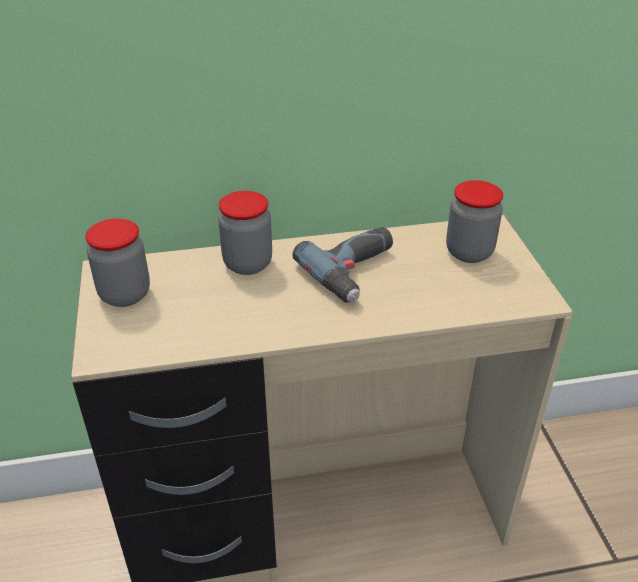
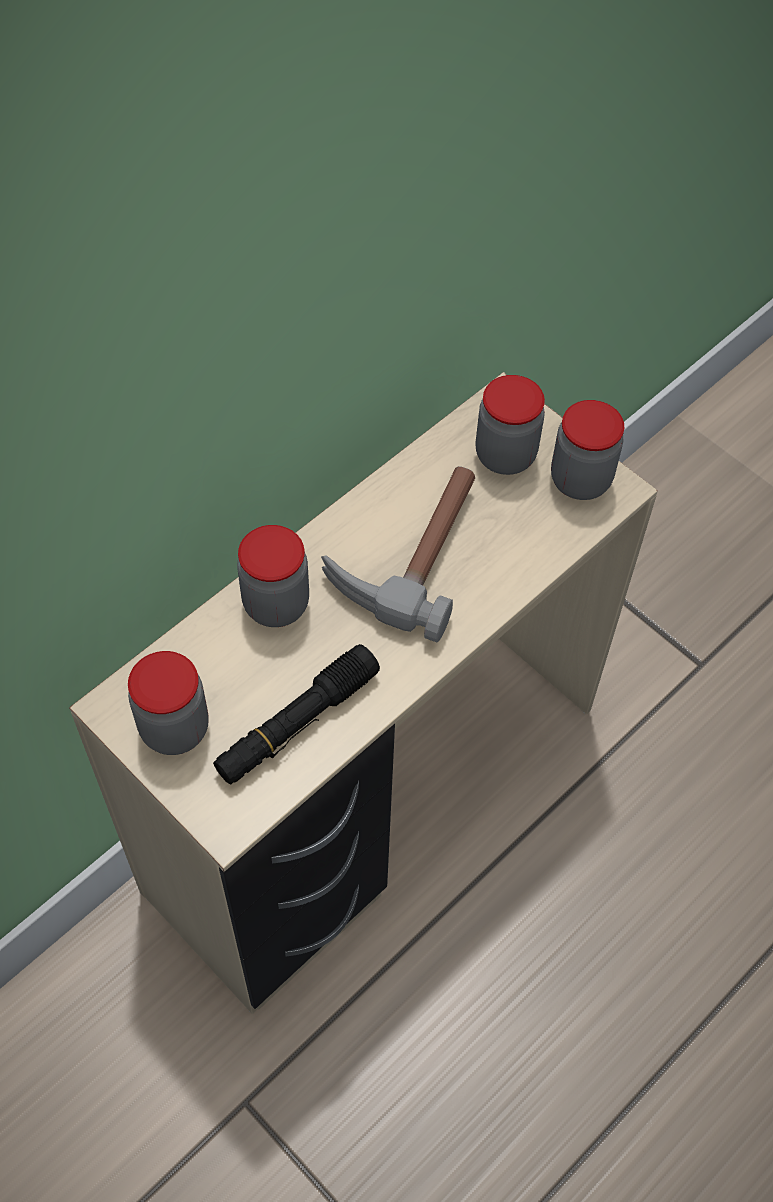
camera: 35 degrees left, 20 degrees up
(197, 324) = (297, 723): none -> black flashlight
(357, 272) = (408, 550): power drill -> hammer
(514, 283) = (580, 480): none -> jar

